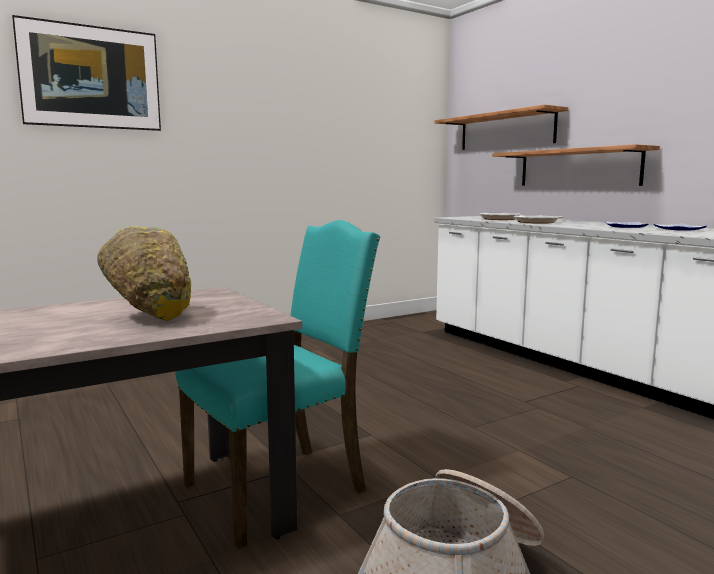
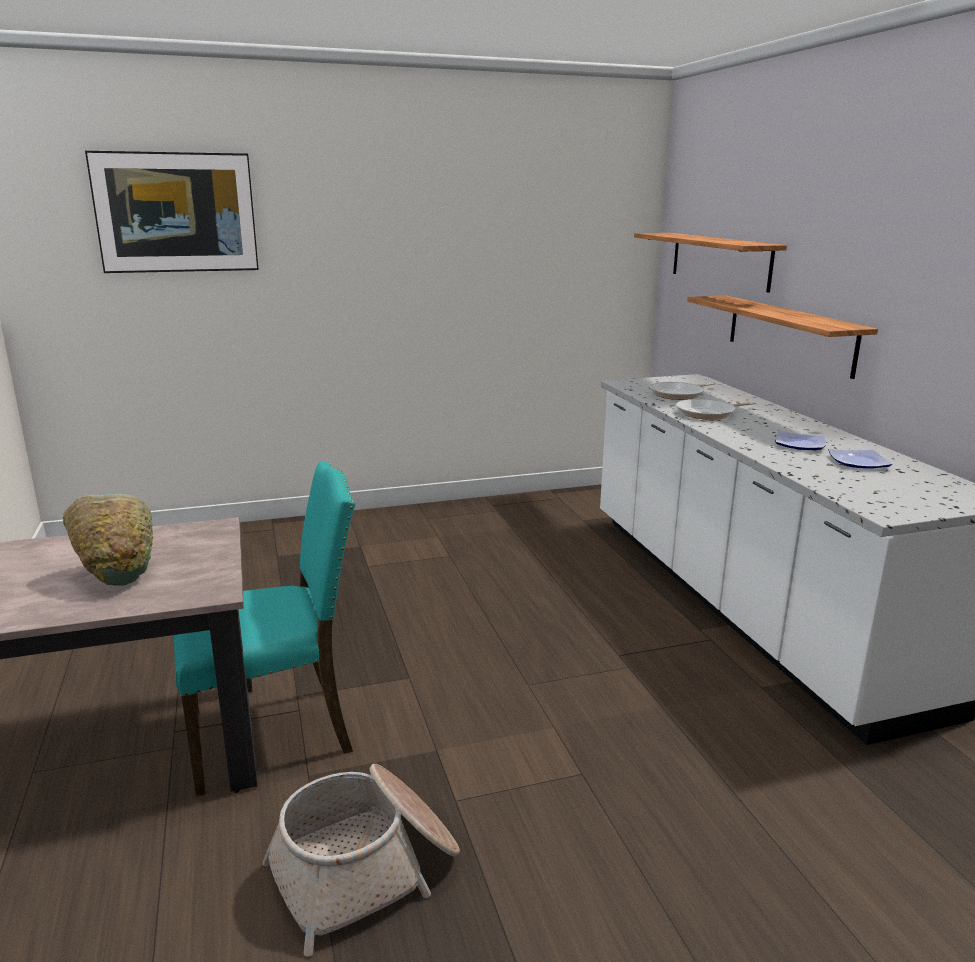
camera: 15 degrees right, 10 degrees up
(152, 317) = (118, 575): yellow bowl -> green bowl

